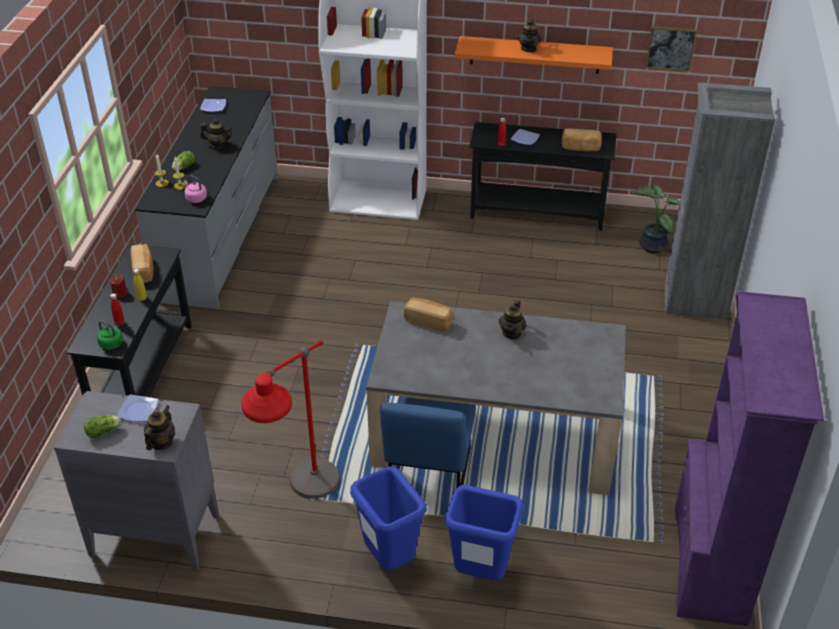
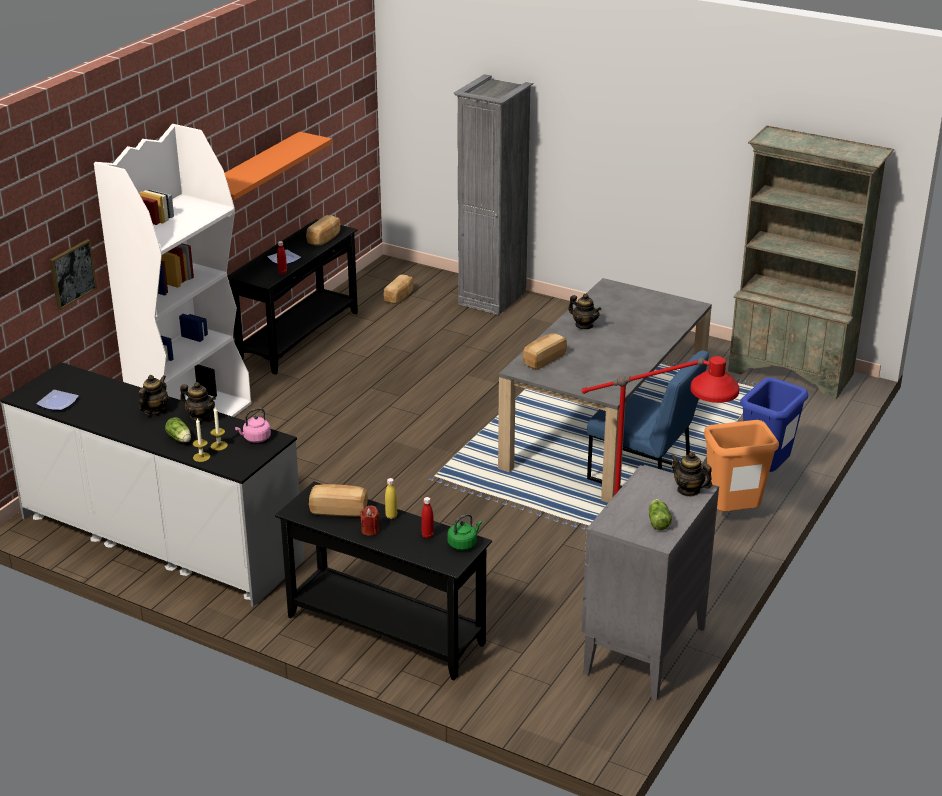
camera: 70 degrees left, 10 degrees down
(139, 410) = (635, 498): plate -> none
(389, 559) = (732, 515): blue trash can -> orange trash can
(528, 49) = (263, 163): teapot -> teapot (200, 417)
(651, 245) = (399, 297): potted plant -> bread
(671, 48) = (332, 110): picture -> picture (72, 274)
(710, 564) = (791, 372): purple bookcase -> green bookcase

